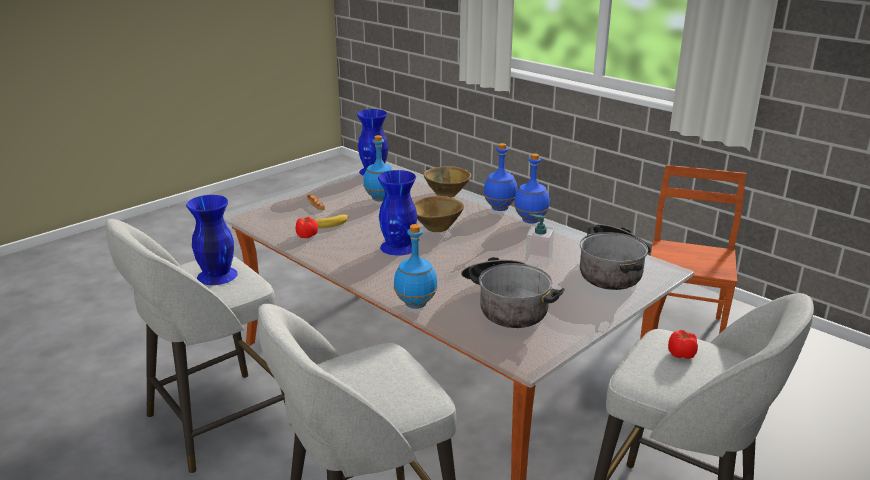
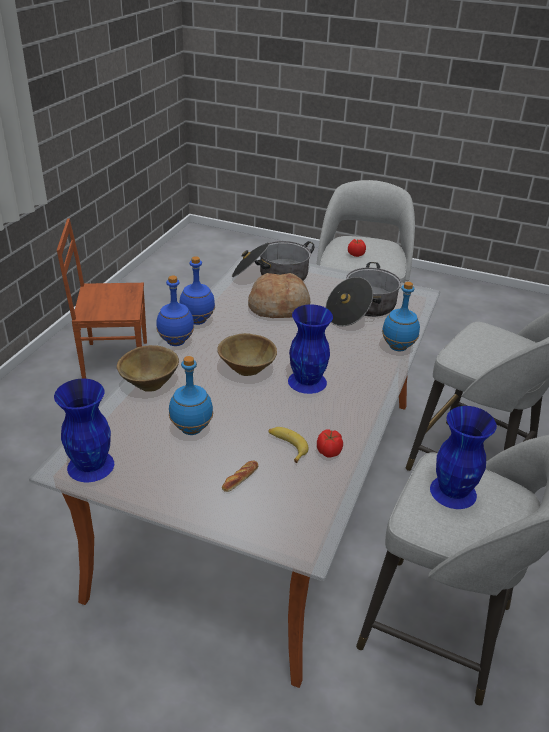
camera: 115 degrees left, 10 degrees up
(538, 261) = (279, 307): soap dispenser -> bread

